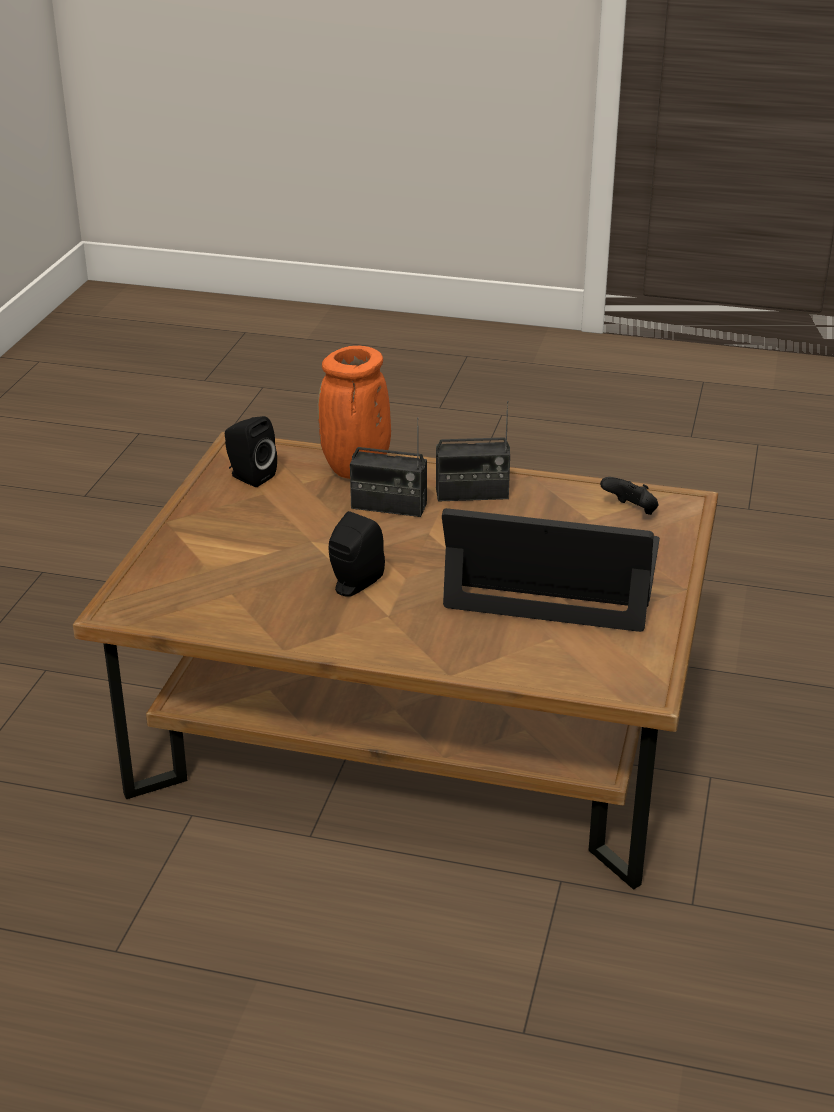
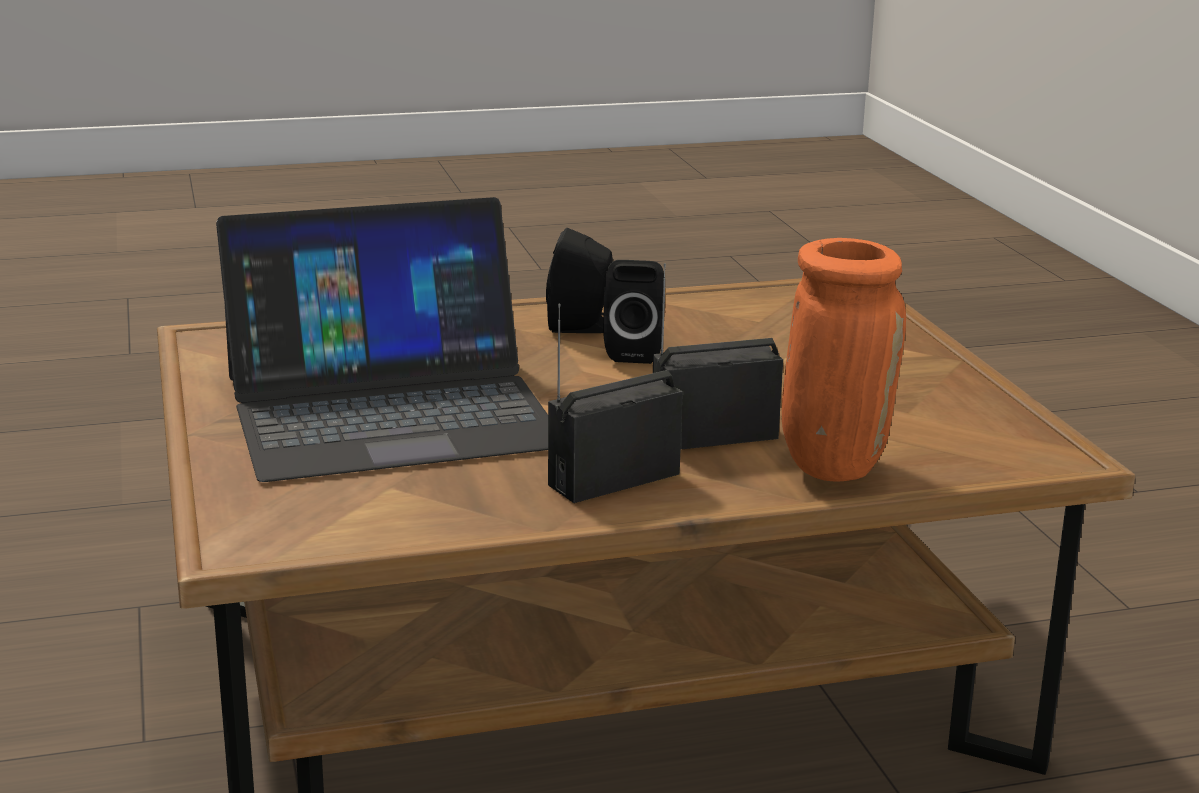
camera: 150 degrees right, 10 degrees down
(249, 477) = (966, 426): black speaker -> black speaker (582, 327)
(631, 511) = (328, 513): black game controller -> none

